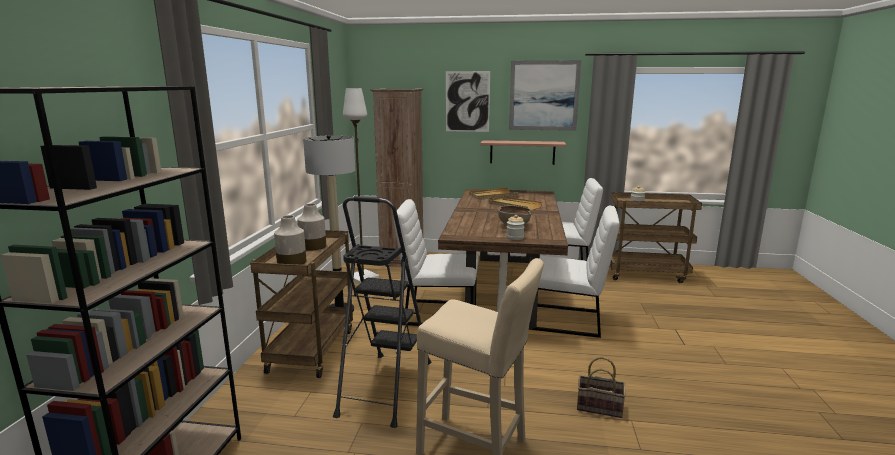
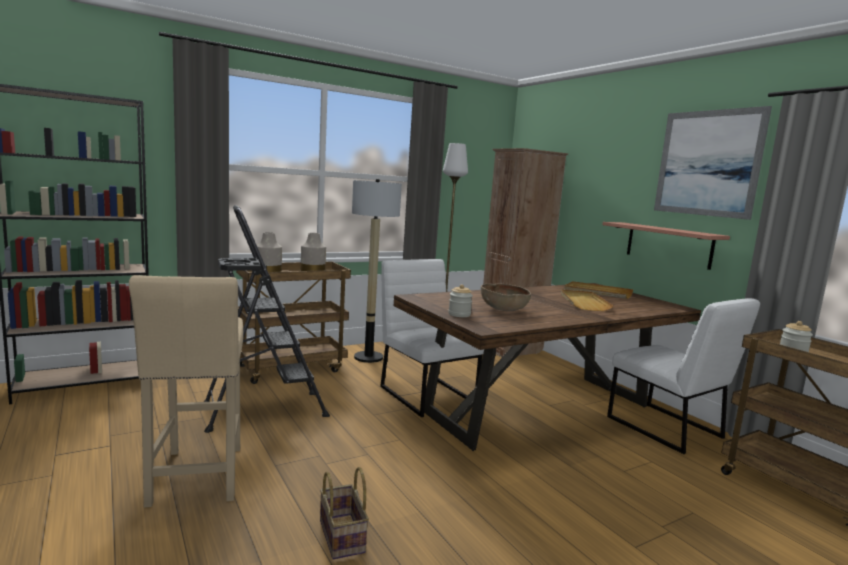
camera: 50 degrees right, 5 degrees down
(467, 101) = (612, 170): picture -> none
(567, 321) = (528, 465): white chair -> none

